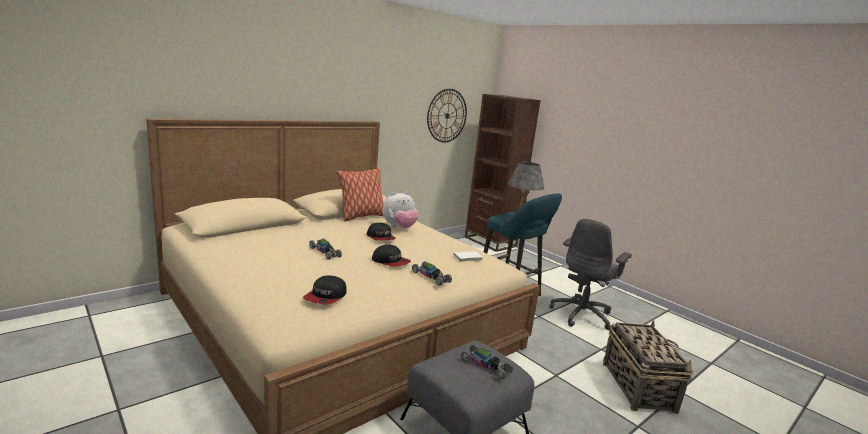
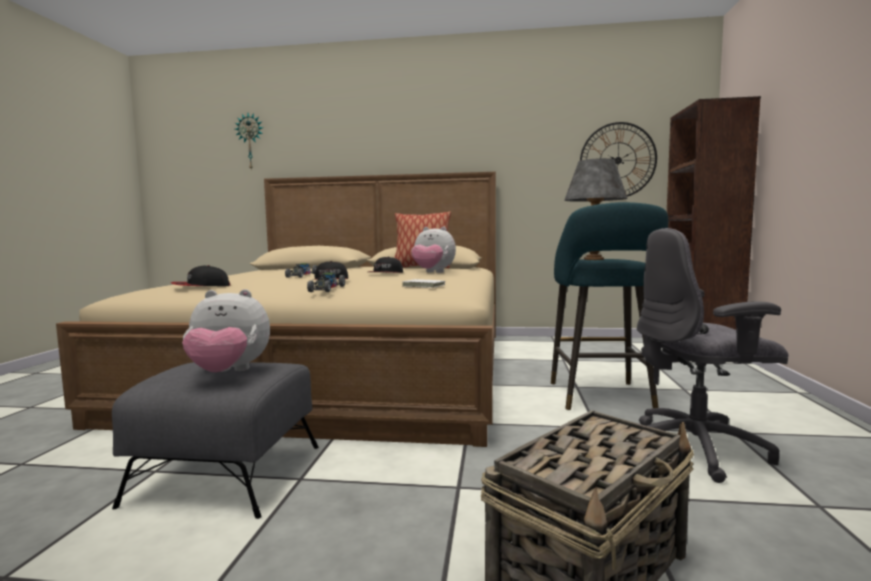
camera: 50 degrees right, 10 degrees down
(116, 68) = (250, 141): none -> wall clock
(486, 365) = (228, 373): toy car -> plush toy

